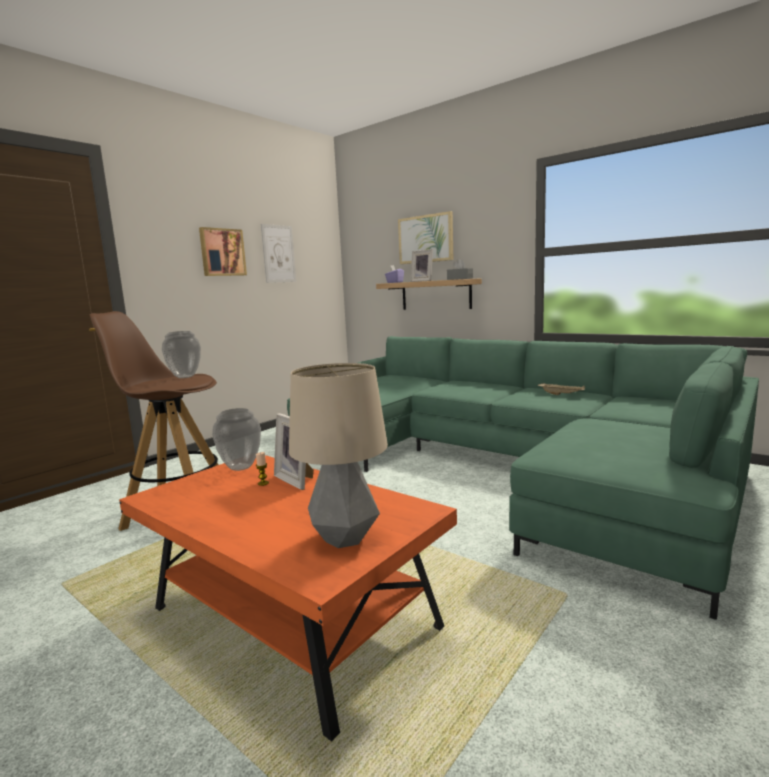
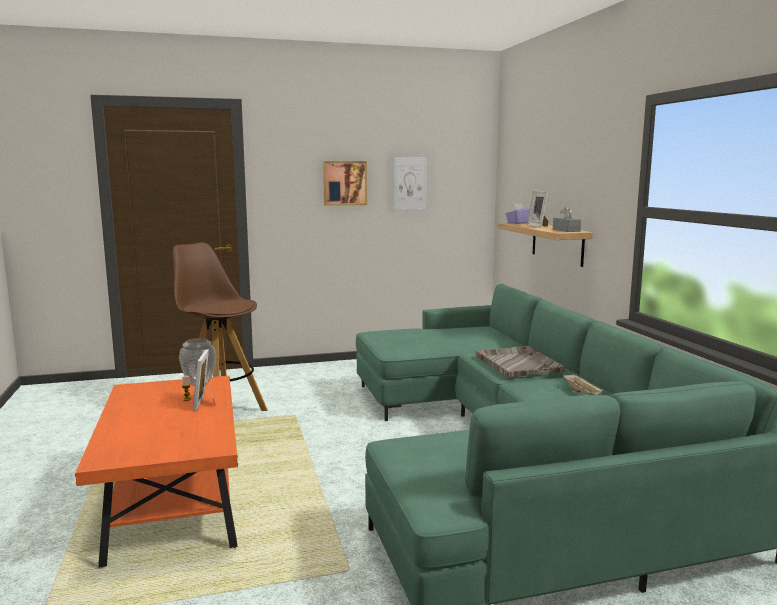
camera: 35 degrees right, 0 degrees up
(185, 377) = (233, 302): vase -> none
(344, 538) = (149, 447): table lamp -> none
(426, 239) = (554, 176): picture -> none
(474, 389) = (518, 363): none -> grey tray

